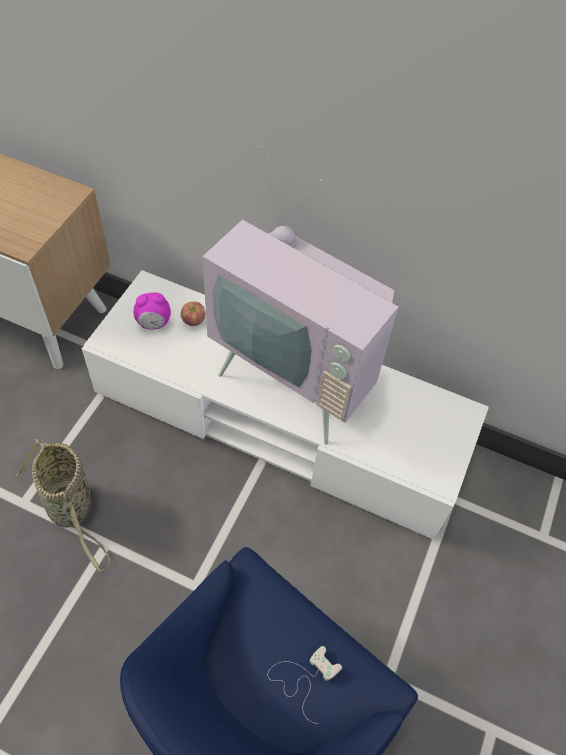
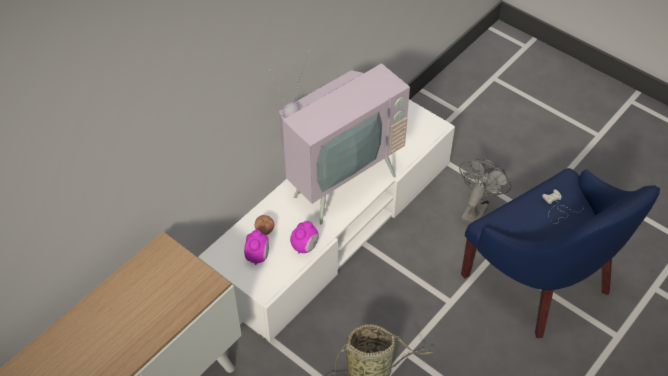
camera: 70 degrees left, 5 degrees down
(179, 366) = (305, 247): none -> alarm clock
(367, 594) = (476, 208): none -> grey fan

